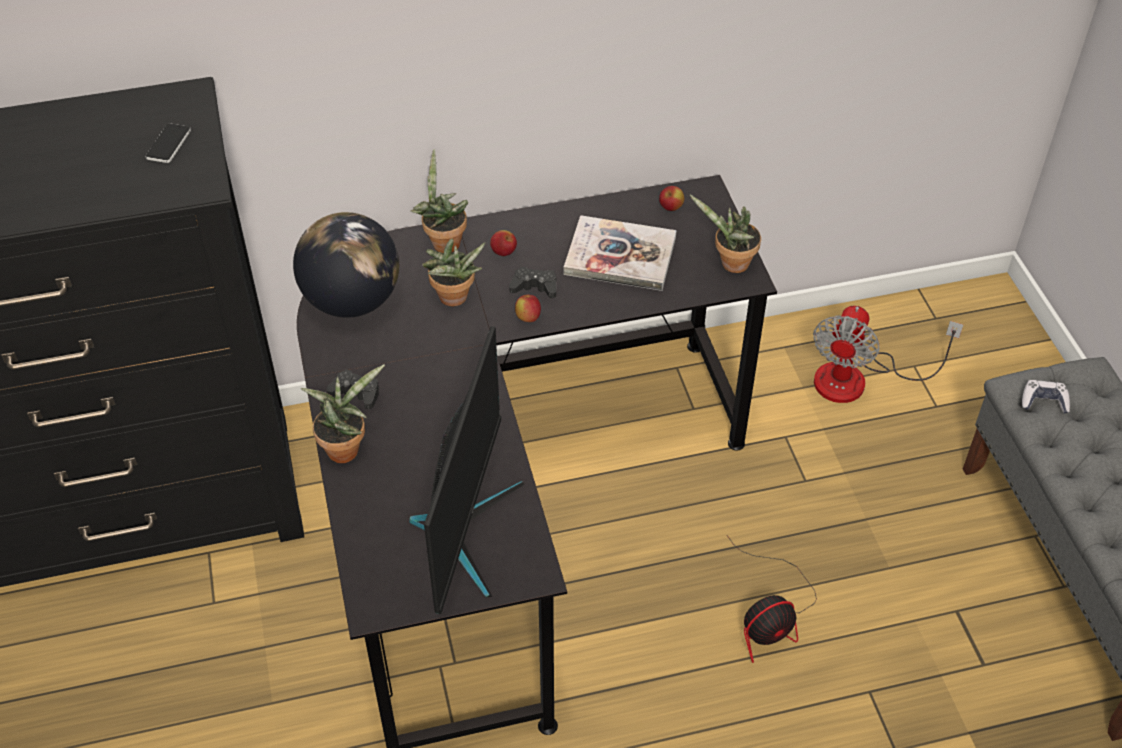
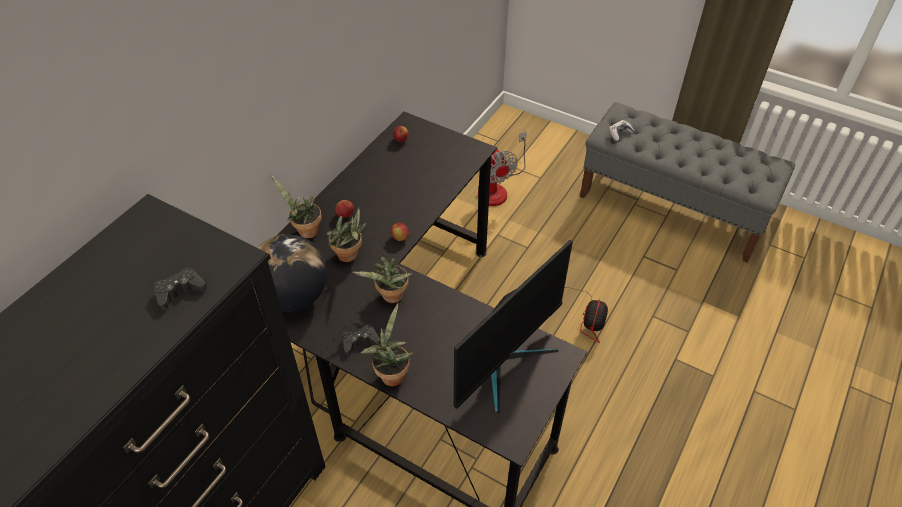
camera: 45 degrees left, 0 degrees up
(168, 144) = (177, 249): phone -> none
(465, 530) = (506, 363): monitor -> monitor turned 75 degrees clockwise
(534, 287) = (384, 221): black game controller -> black game controller (180, 291)
(620, 256) = (406, 178): book -> none
(730, 264) = (462, 148): potted plant -> potted plant (391, 298)

